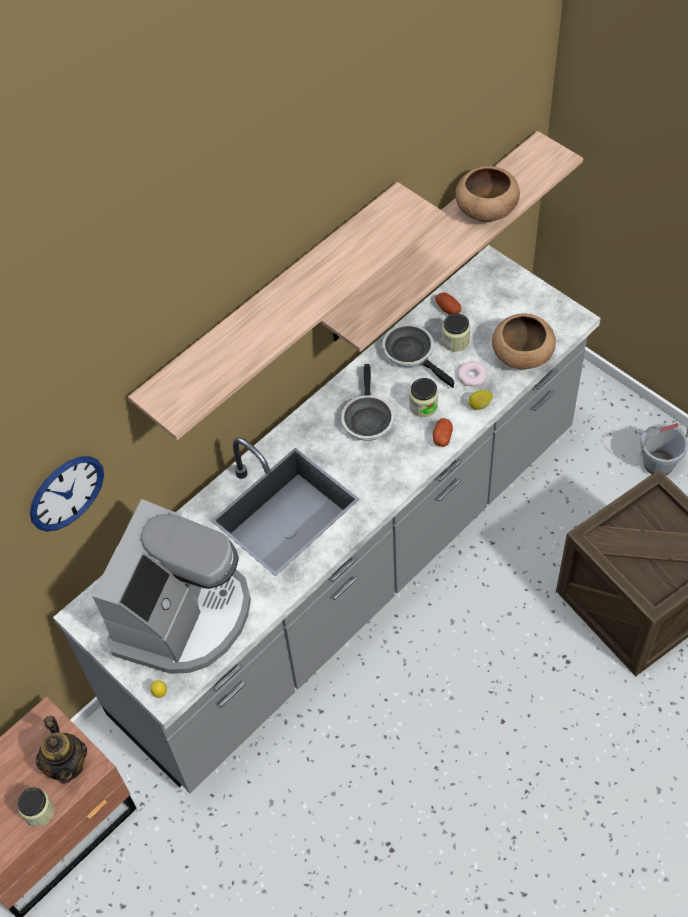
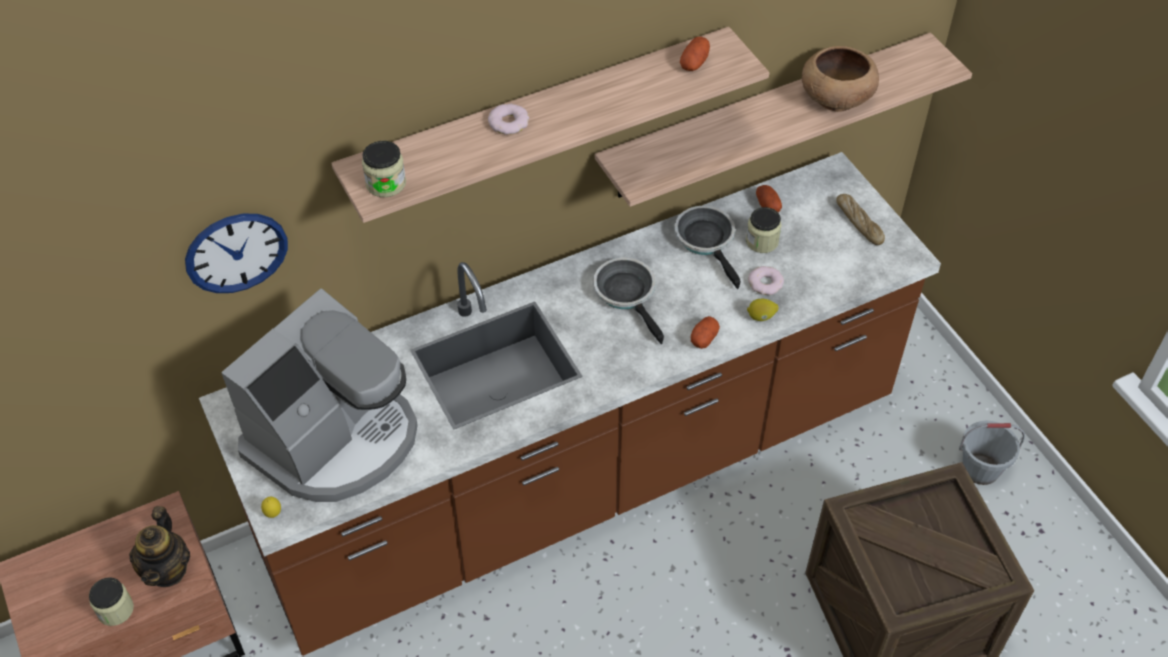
camera: 15 degrees right, 5 degrees down
(257, 318) = (508, 122): none -> donut
(353, 571) = (584, 478): grey counter -> brown counter
(367, 418) = (627, 294): frying pan -> frying pan turned 135 degrees clockwise
(383, 222) = (694, 63): none -> potato
(423, 406) = (696, 299): jar -> jar (386, 183)
(522, 355) = (832, 278): brown bowl -> none
(525, 302) = (859, 223): none -> bread

